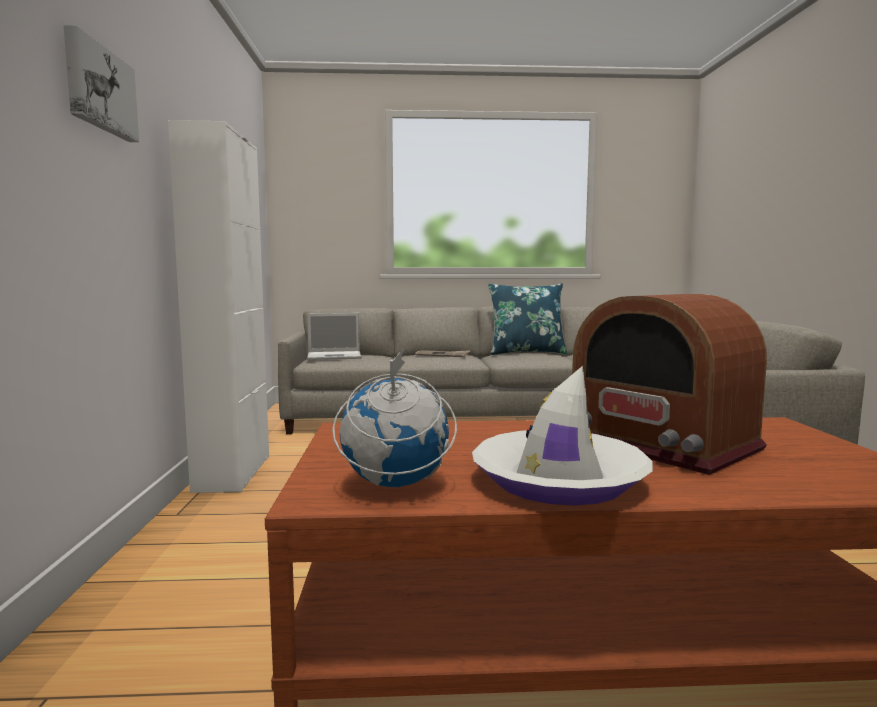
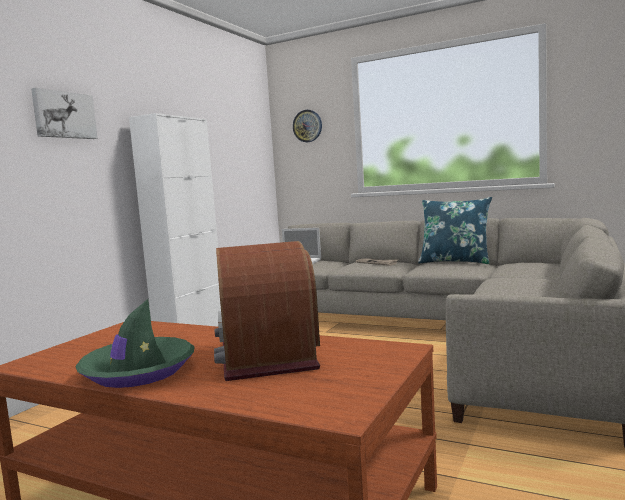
camera: 30 degrees right, 0 degrees up
(321, 185) = (307, 126): none -> wall clock
(394, 485) = (64, 362): globe -> none
(559, 481) = (138, 371): white hat -> green hat

